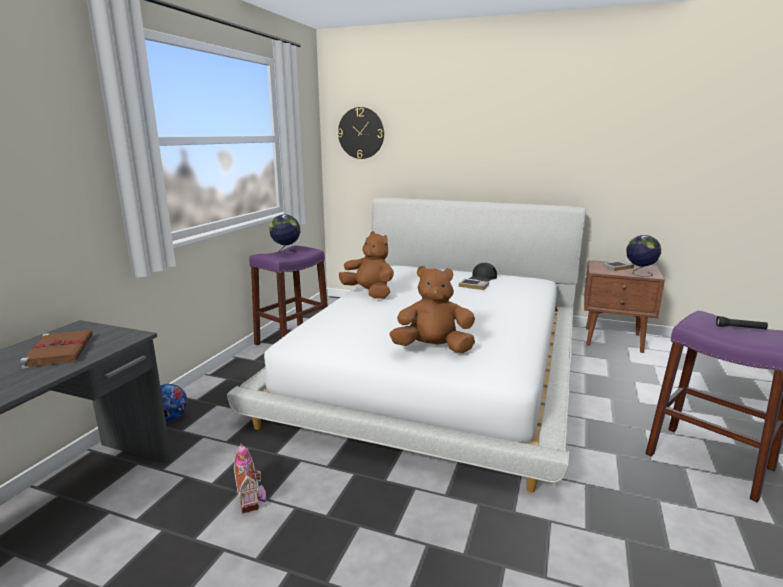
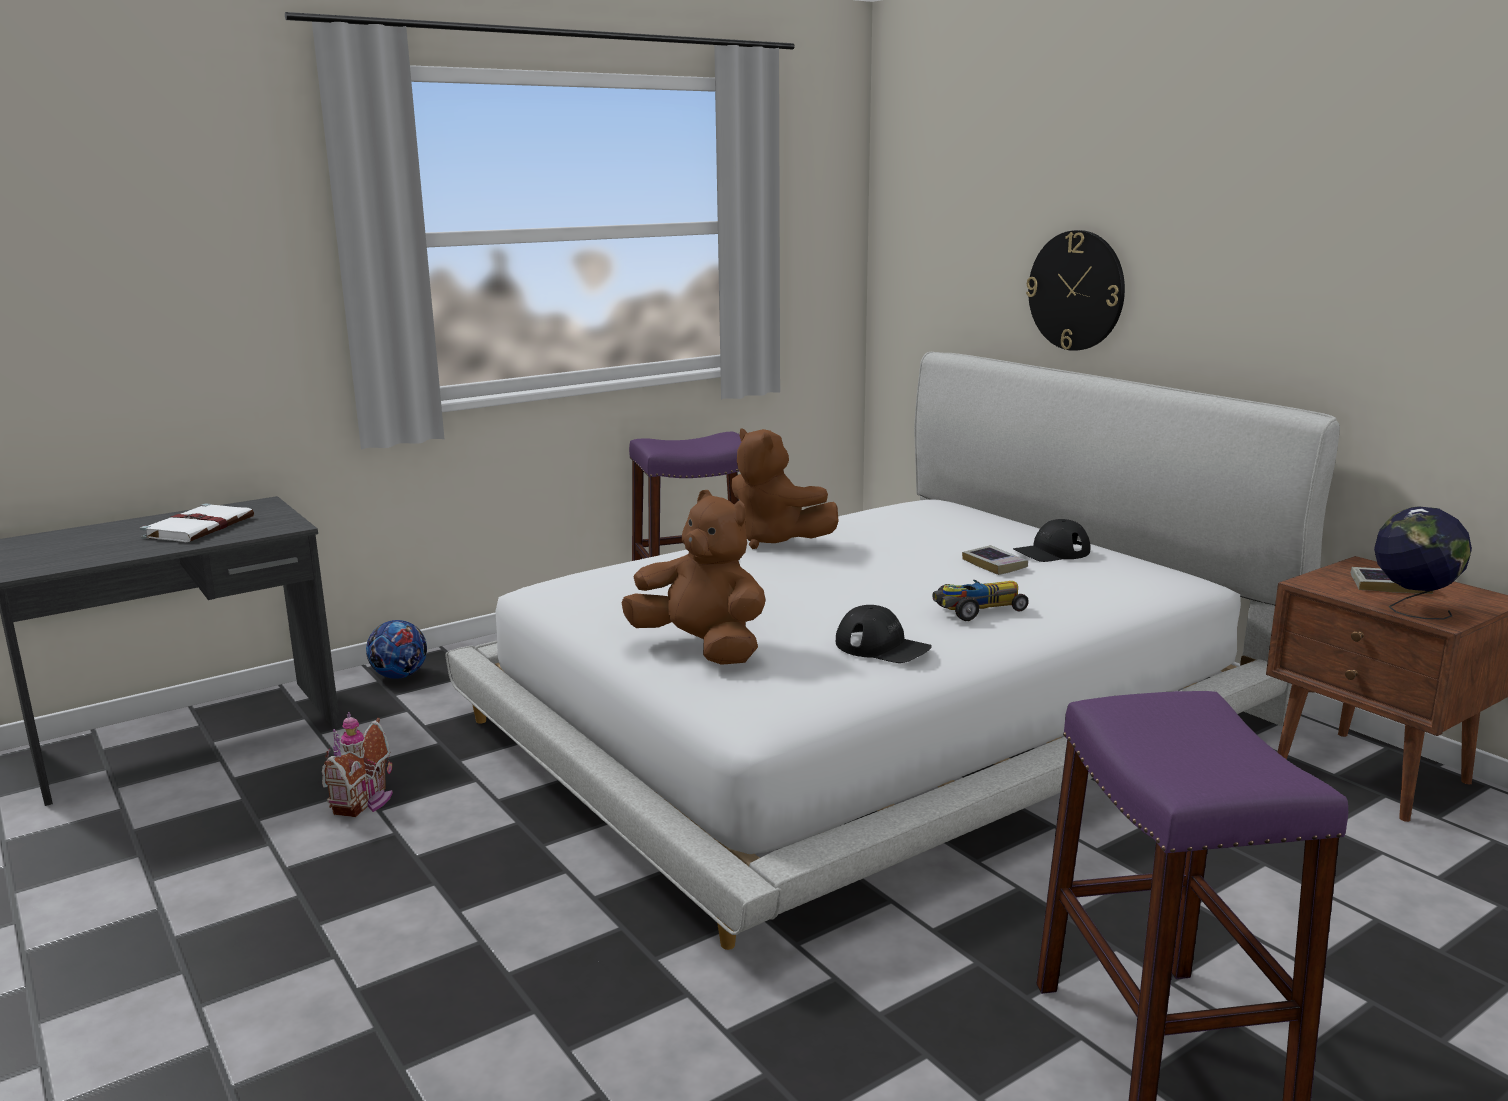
camera: 35 degrees right, 0 degrees up
(60, 350) = (200, 527): brown book -> white book
(286, 253) = (690, 443): globe -> none
(361, 133) = (929, 213): wall clock -> wall clock (1076, 290)
(369, 293) = (776, 541): brown plush toy -> brown plush toy turned 150 degrees clockwise
(502, 328) = (882, 647): none -> black cap
(504, 305) = (977, 610): none -> toy car
(740, 328) = (1204, 741): black flashlight -> none

